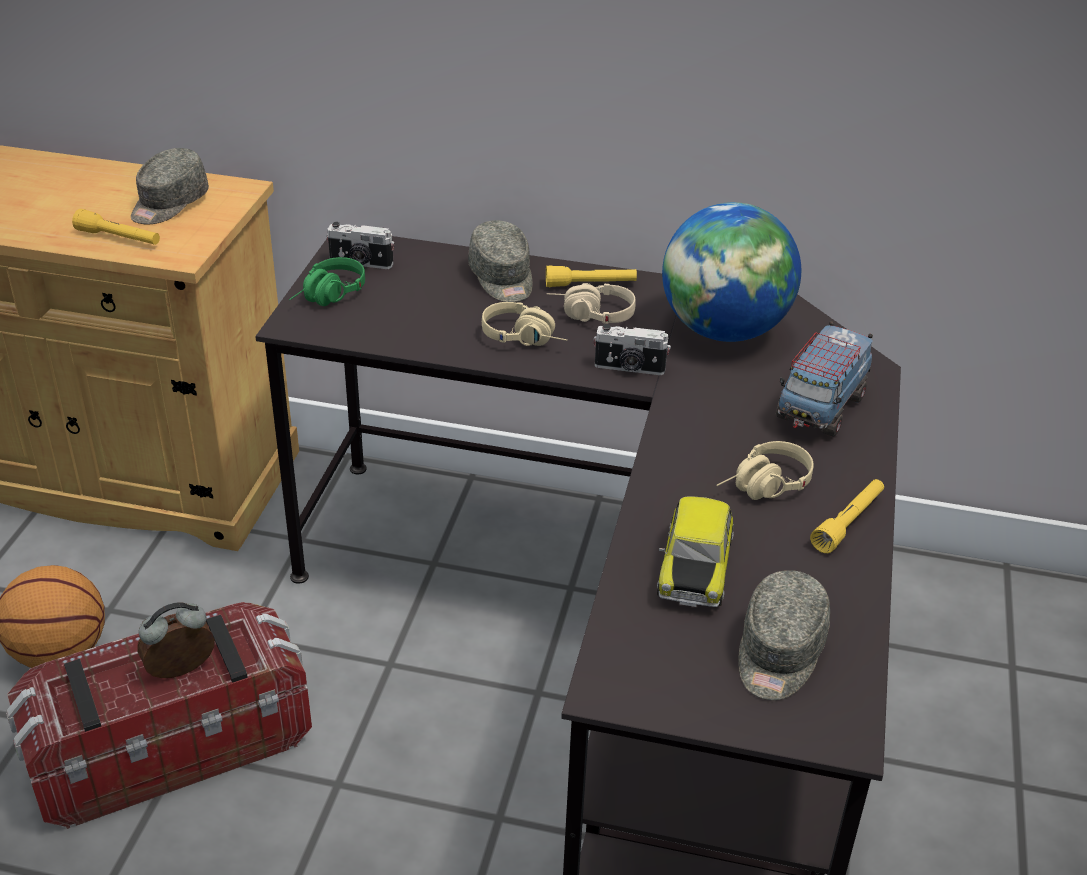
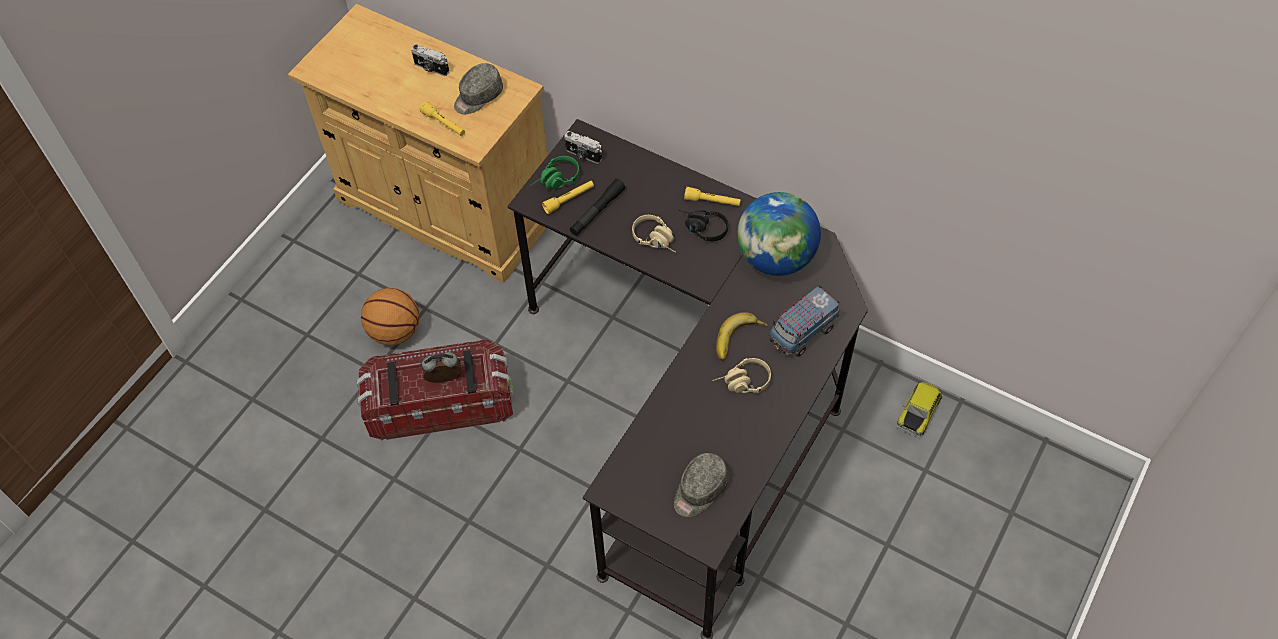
camera: 20 degrees right, 20 degrees up
(412, 320) = (597, 211): none -> black flashlight
(502, 278) = (661, 185): grey cap -> none
(590, 315) = (701, 228): beige headphones -> black headphones
(629, 368) = (707, 277): camera -> camera (431, 68)
(693, 567) = (680, 427): toy car -> toy car (917, 412)
(726, 434) = (739, 340): none -> banana
(848, 523) = (776, 418): yellow flashlight -> yellow flashlight (569, 199)

